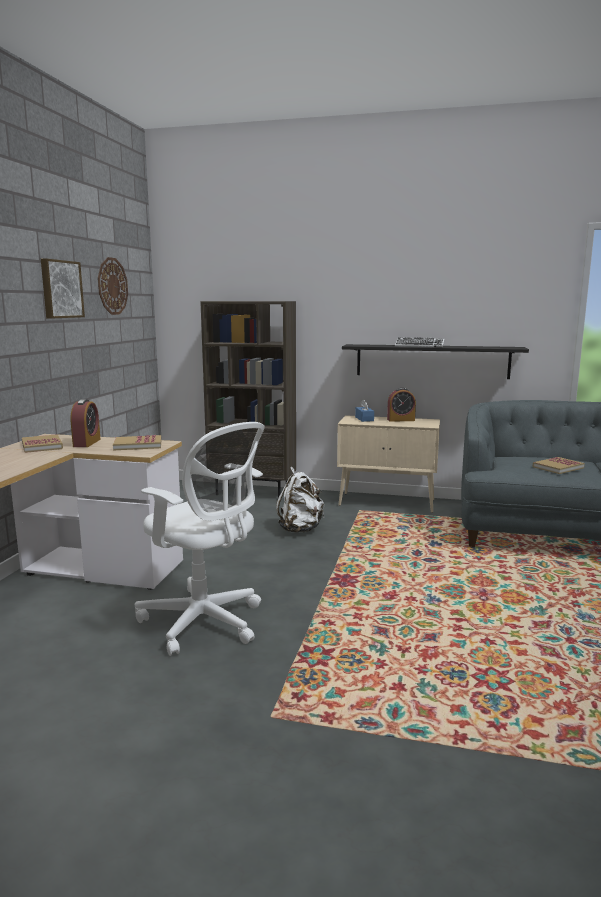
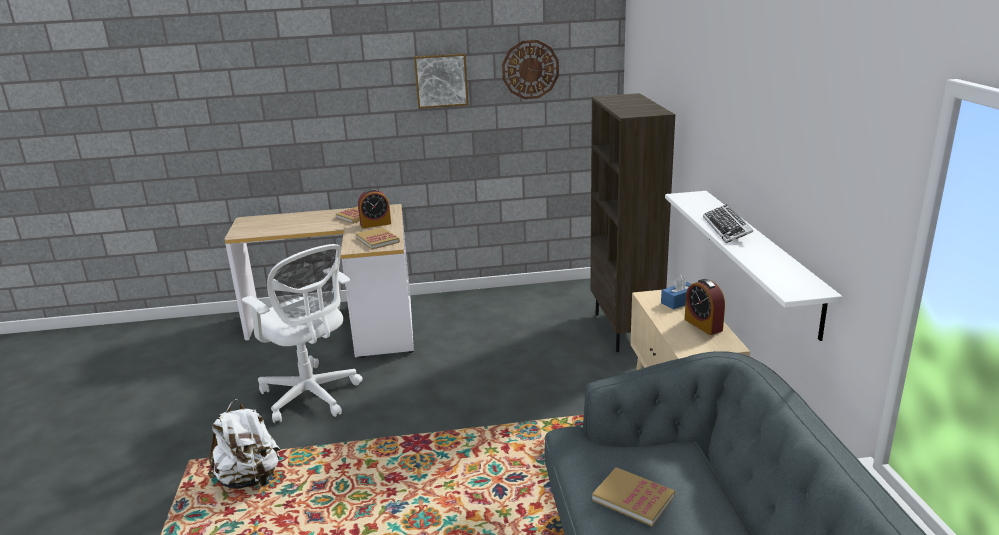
camera: 70 degrees right, 10 degrees up
(205, 623) = (312, 396): white office chair -> white office chair turned 60 degrees counterclockwise
(300, 529) = (535, 387): white backpack -> white backpack (249, 479)
(432, 361) = (760, 258): black shelf -> white shelf

